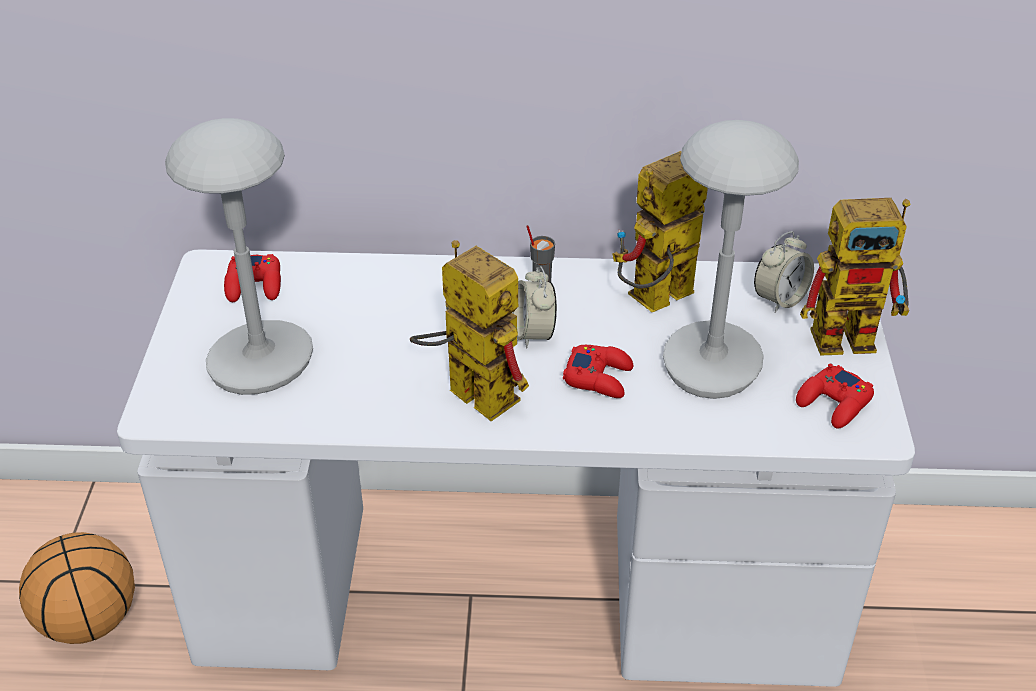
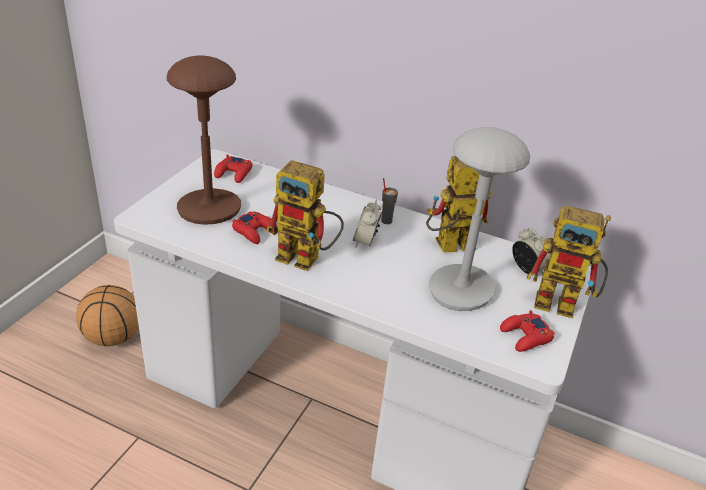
camera: 20 degrees right, 5 degrees down
(260, 361) = (209, 209): grey table lamp -> brown table lamp
(468, 392) = (307, 259): toy robot -> toy robot turned 135 degrees clockwise
(599, 377) = (387, 275): red game controller -> red game controller (255, 231)
(779, 299) = (528, 269): alarm clock -> alarm clock turned 105 degrees counterclockwise

